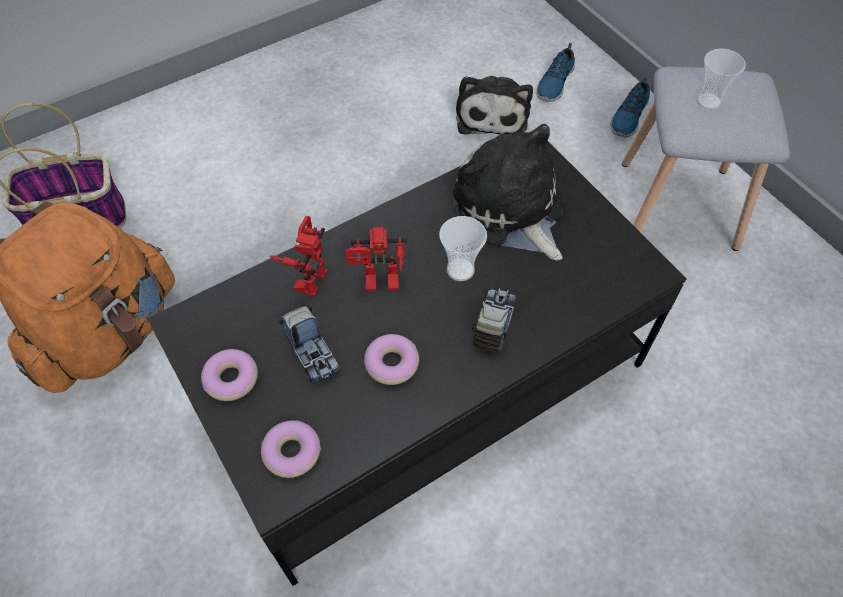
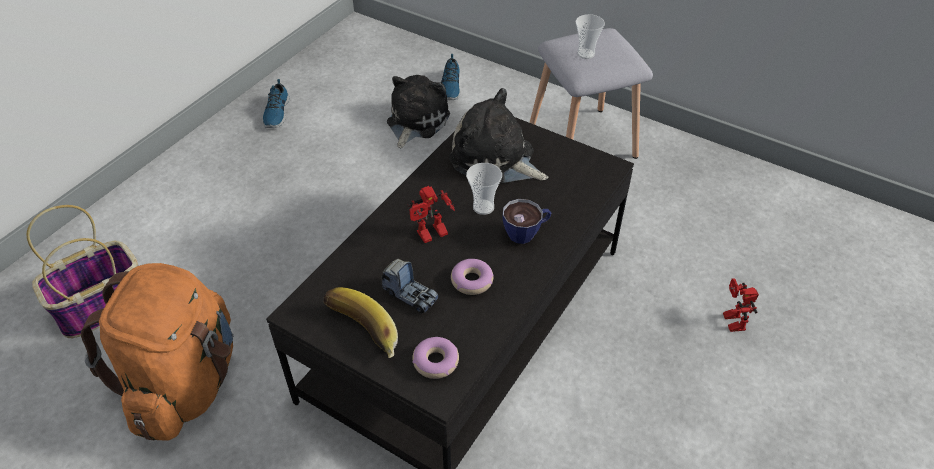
camera: 25 degrees left, 10 degrees down
(231, 378) = (360, 333): donut -> banana
(307, 276) = (375, 248): toy robot -> toy robot (730, 320)
(492, 114) = (415, 121): plush toy -> plush toy turned 135 degrees counterclockwise
(493, 324) = (526, 232): toy truck -> cup
(628, 117) = (516, 94): shoe -> shoe (276, 113)

